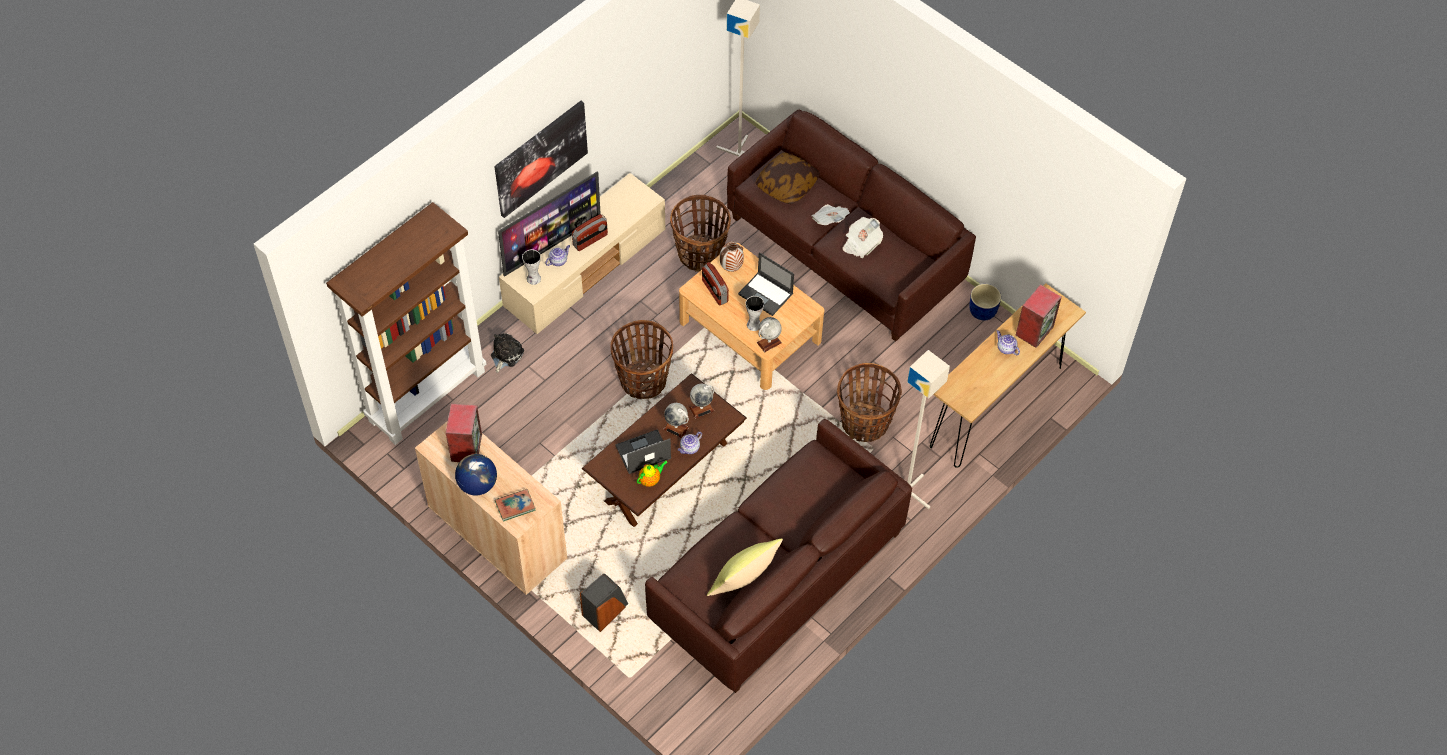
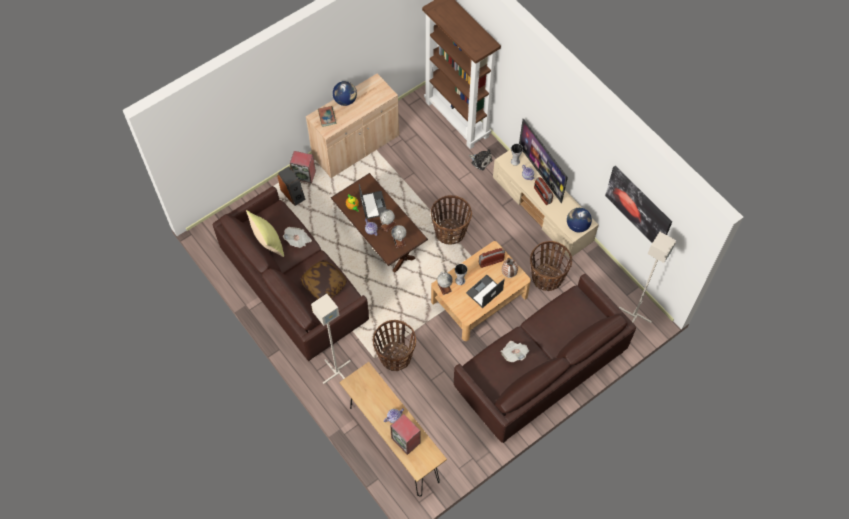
camera: 100 degrees right, 5 degrees up
(466, 447) = (372, 97): speaker -> speaker (304, 175)
(540, 158) = (558, 127): picture -> picture (638, 207)
(636, 196) = (577, 226): none -> globe
(787, 185) = (572, 314): pillow -> pillow (324, 284)
(829, 220) = (538, 337): newspaper -> newspaper (298, 240)
(983, 311) = (475, 453): blue planter -> none

